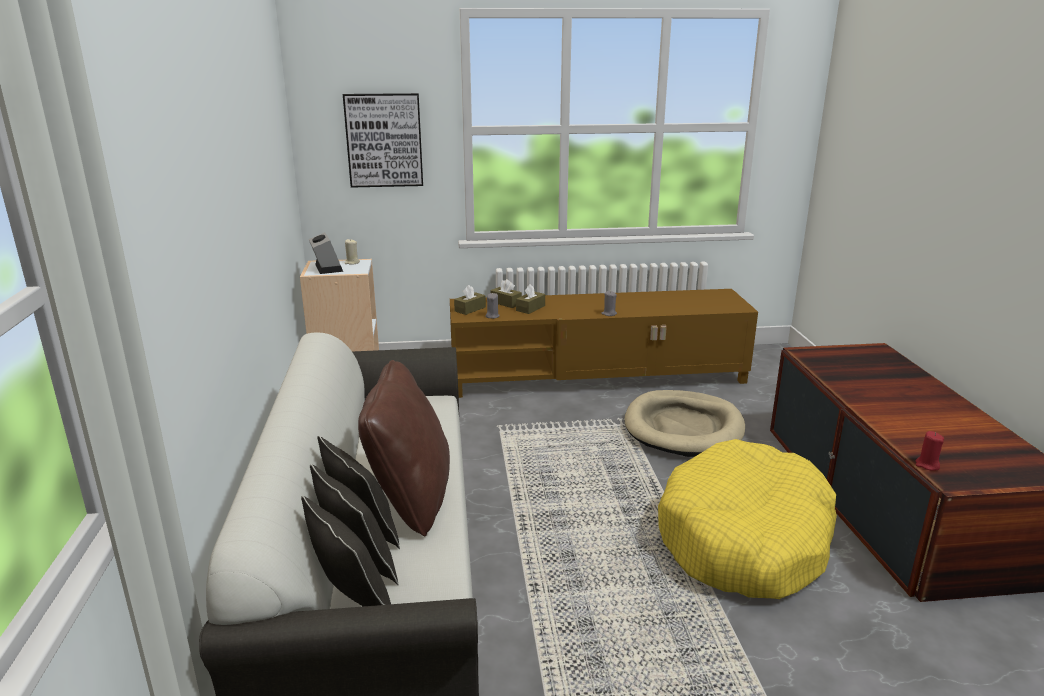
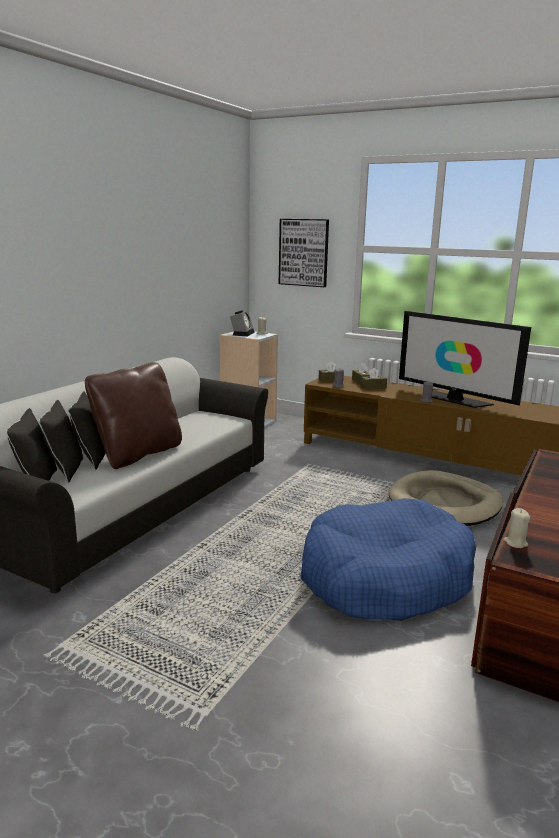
camera: 35 degrees right, 5 degrees down
(630, 304) = (454, 399): none -> television
(744, 539) = (385, 578): yellow dog bed -> blue dog bed
(927, 465) = (515, 543): red candle -> beige candle

